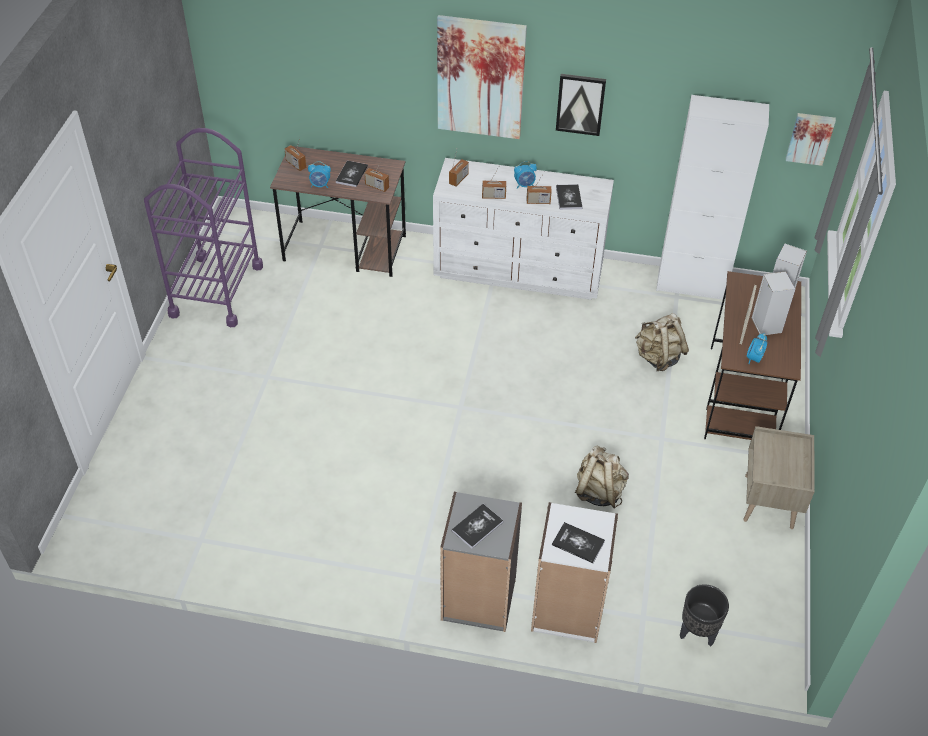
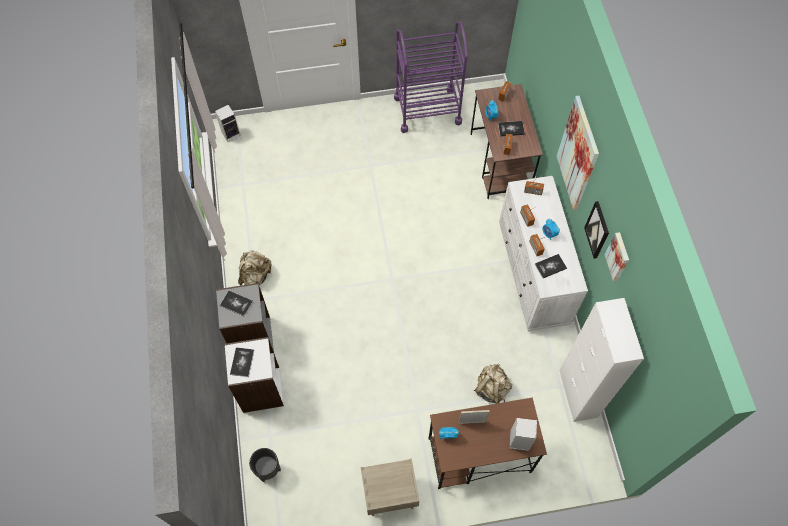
camera: 70 degrees right, 15 degrees up
(599, 491) = (356, 382): beige backpack -> beige backpack (255, 276)
(765, 324) = (486, 436): speaker -> speaker (231, 133)
(810, 138) = (653, 408): picture -> picture (618, 256)

